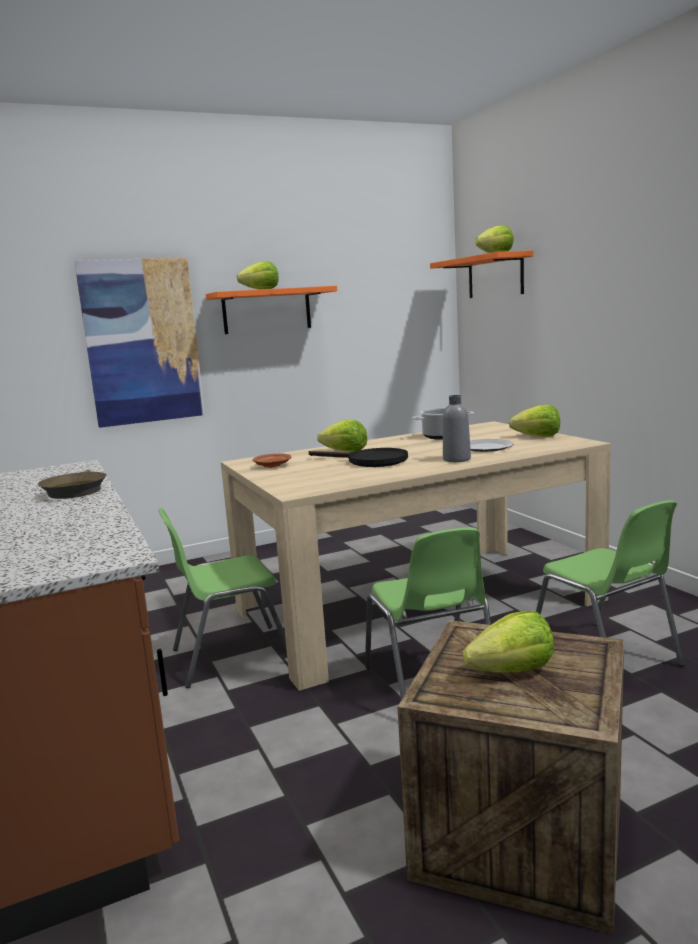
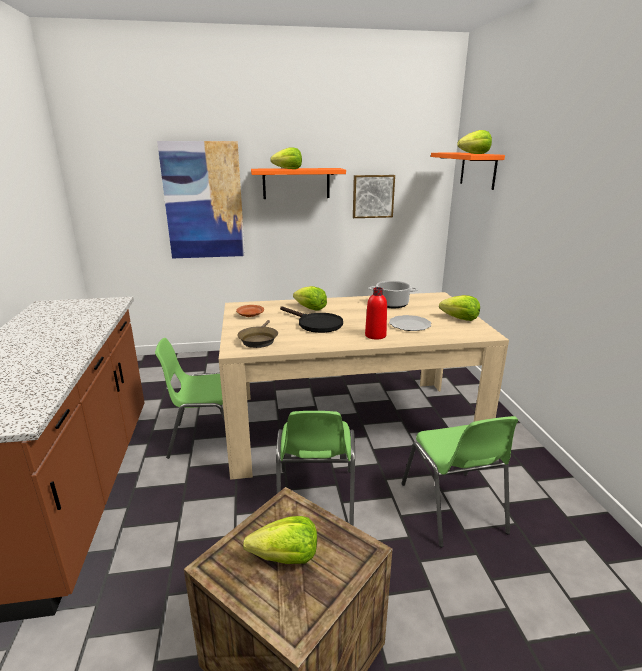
camera: 15 degrees right, 10 degrees up
(75, 491) = (82, 332): brown frying pan -> brown frying pan (258, 340)
(364, 322) = (373, 196): none -> picture
(456, 459) = (375, 335): grey bottle -> red bottle

